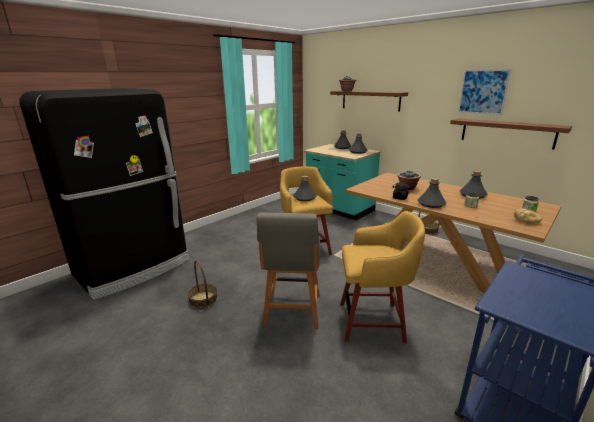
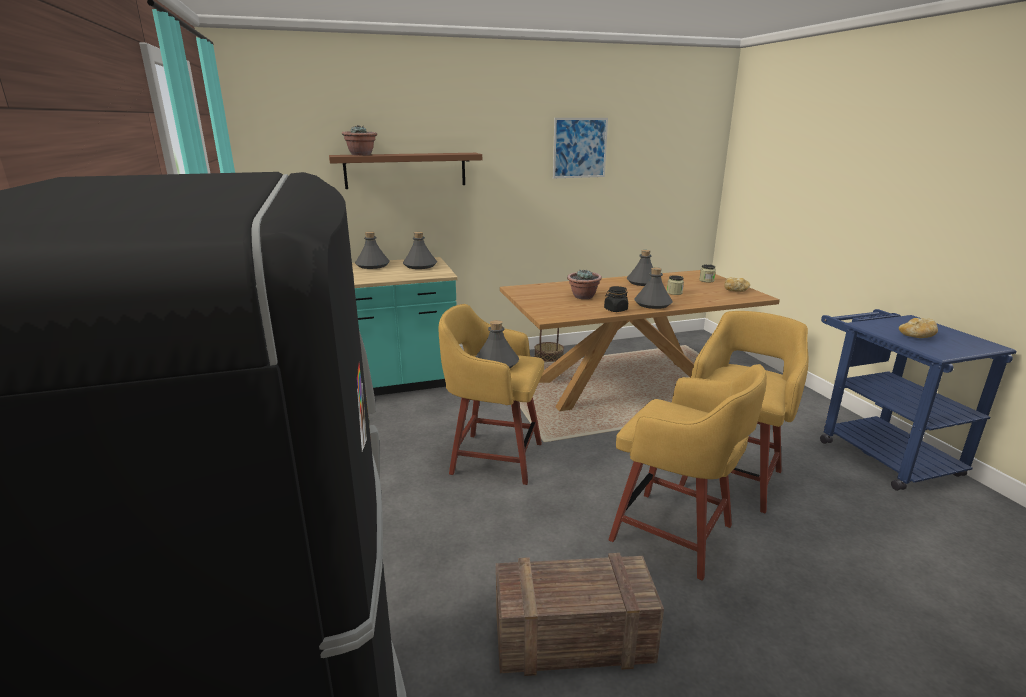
camera: 60 degrees left, 0 degrees up
(203, 299) = (575, 638): basket -> crate
(292, 311) = (675, 535): grey chair -> yellow stool
(506, 133) = (611, 199): brown shelf -> none
(530, 294) = (916, 336): none -> bread

